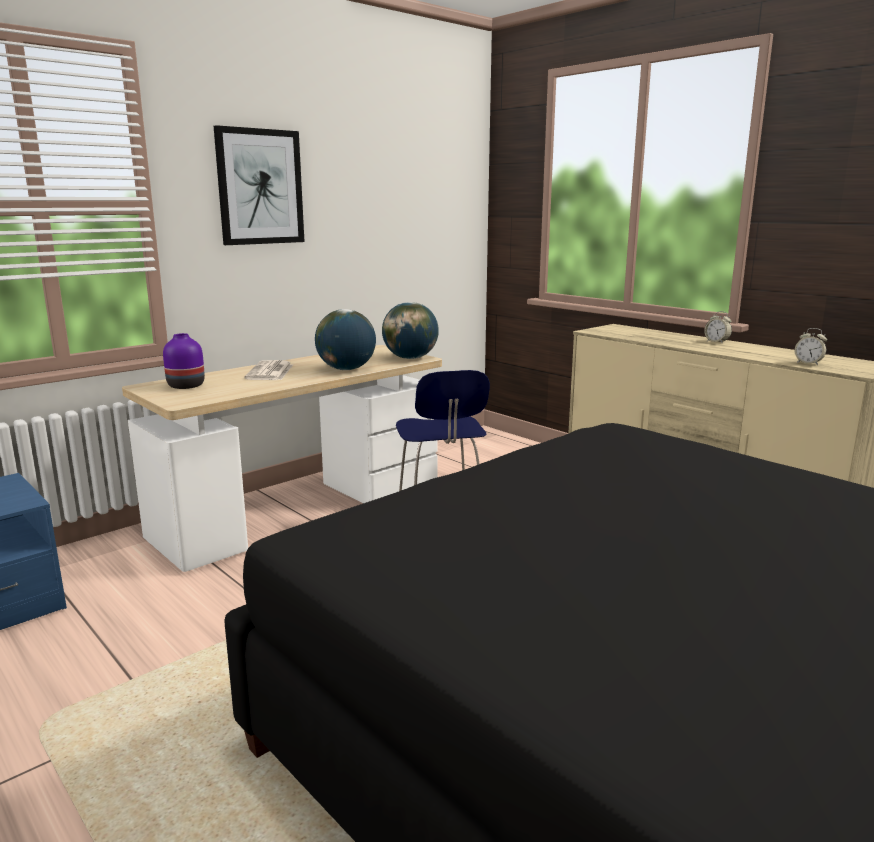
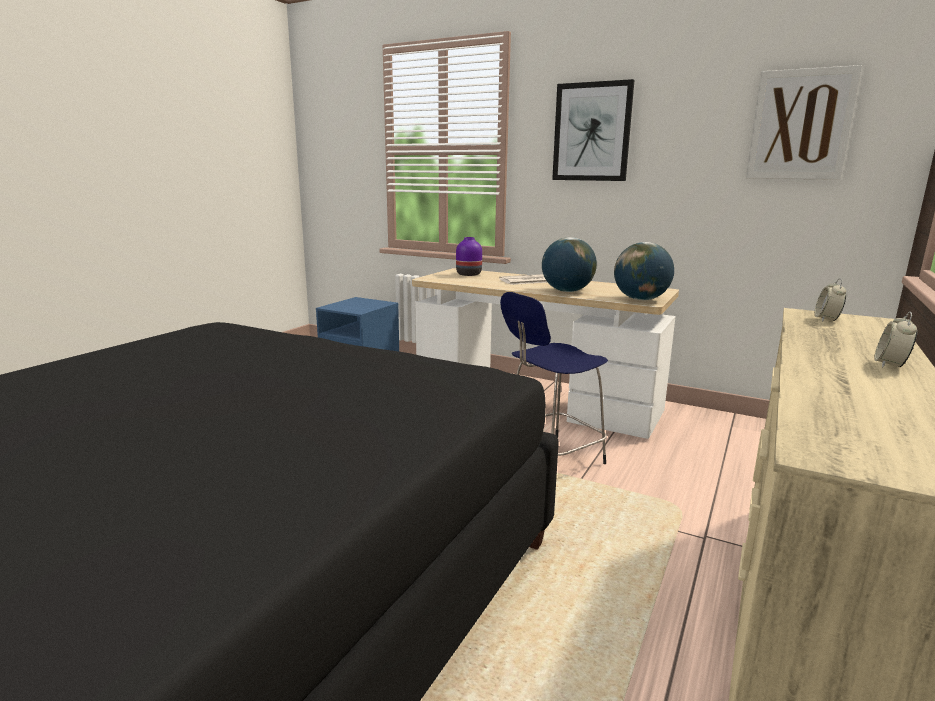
camera: 70 degrees right, 0 degrees up
(423, 187) = (800, 125): none -> picture
(808, 363) = (827, 417): alarm clock -> alarm clock (826, 320)

